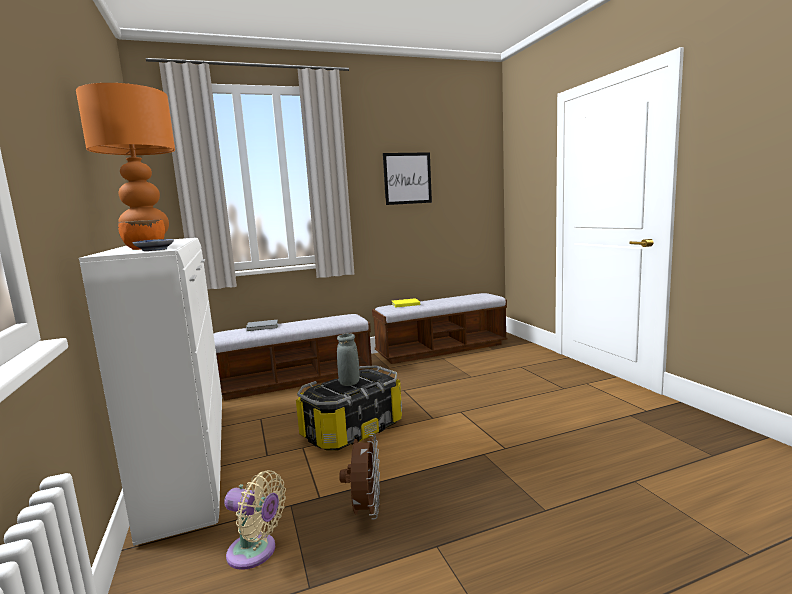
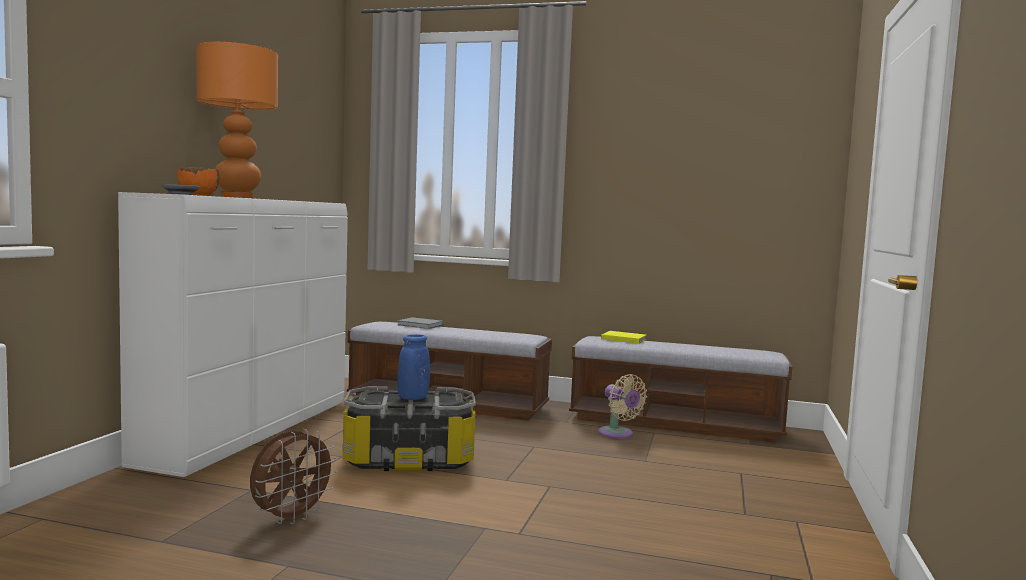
camera: 35 degrees right, 5 degrees down
(256, 552) = (174, 506): beige fan -> beige fan (618, 434)
(349, 383) = (412, 398): grey vase -> blue vase
(407, 178) = (665, 154): picture -> none

